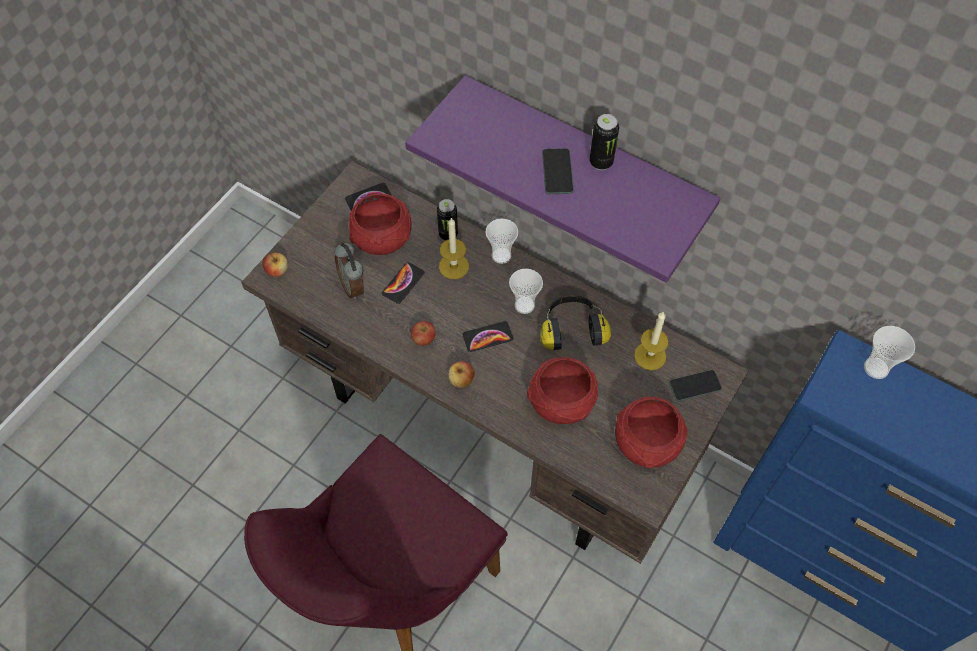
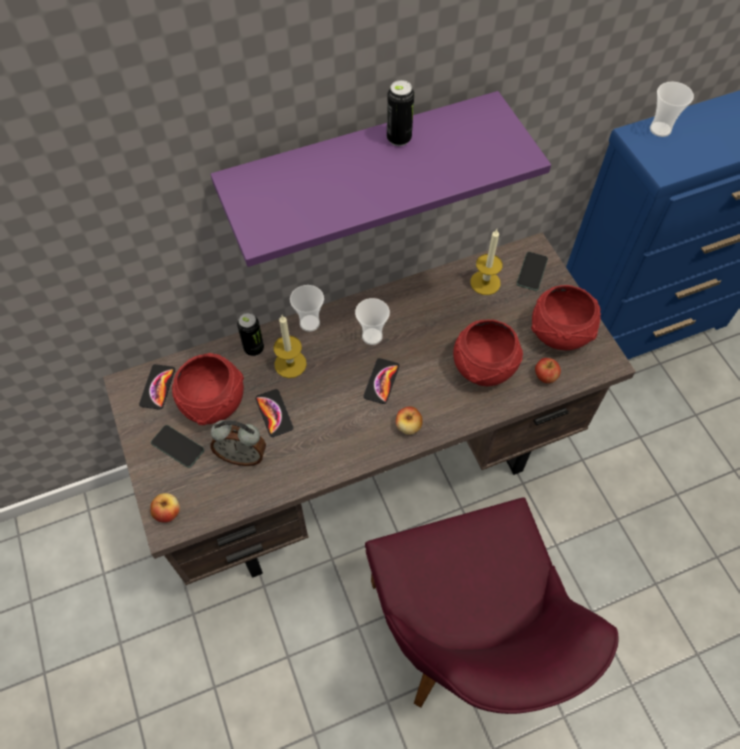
camera: 55 degrees left, 0 degrees up
(423, 339) = (345, 431): apple -> apple (545, 377)
(557, 172) = (383, 171): phone -> phone (177, 446)
(572, 329) = (421, 318): headphones -> none

